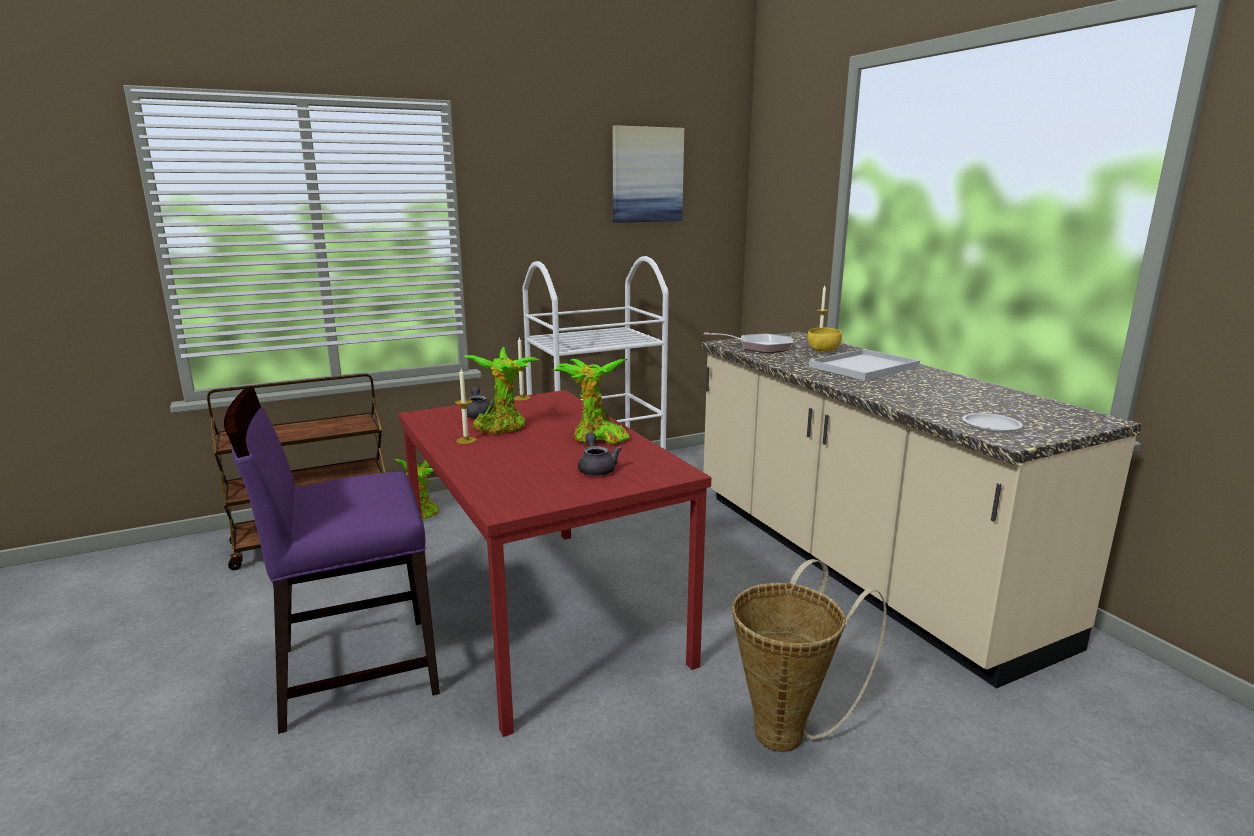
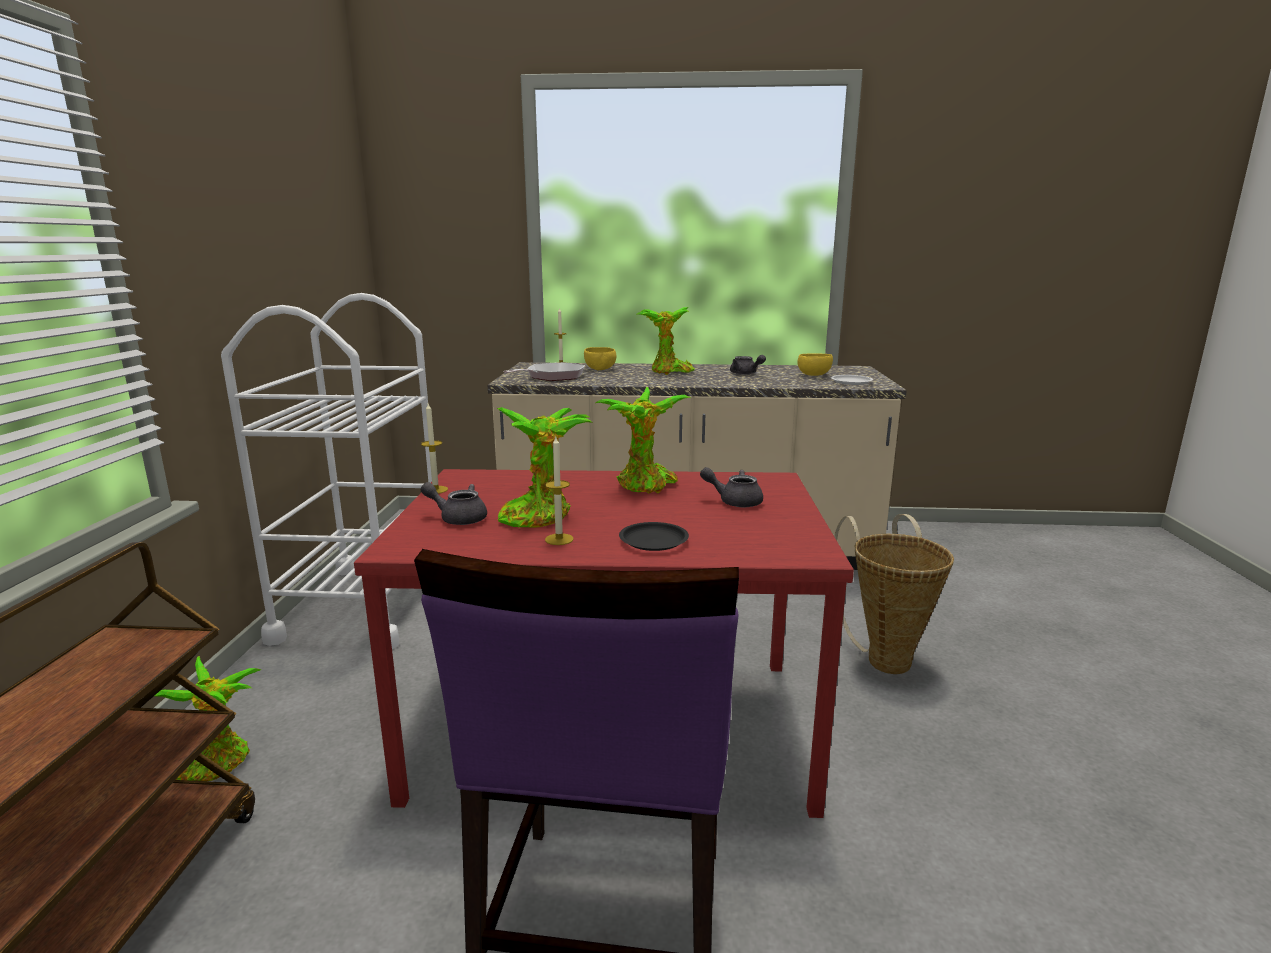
camera: 60 degrees left, 0 degrees up
(486, 462) = (654, 541): none -> black plate
(647, 175) = (298, 187): picture -> none
(863, 367) = (669, 372): white tray -> potted plant
(925, 387) = (745, 374): none -> grey teapot
(989, 409) = (813, 375): none -> yellow bowl

